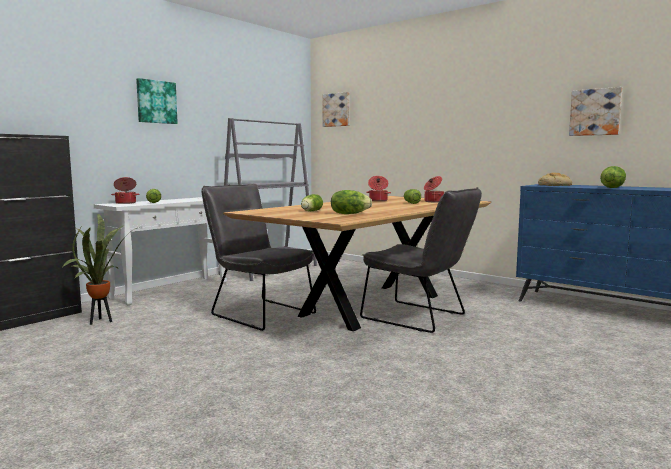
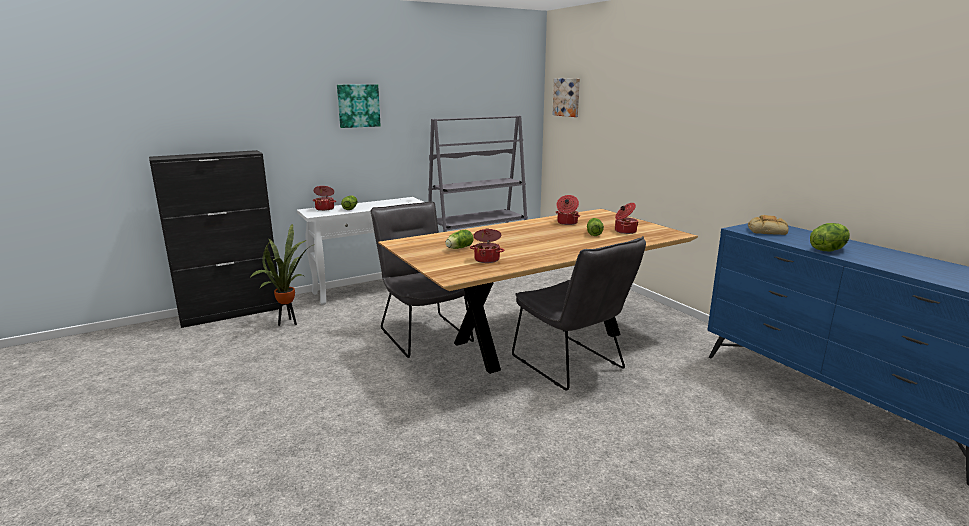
camera: 20 degrees right, 10 degrees up
(349, 214) = (487, 259): lettuce -> cooking pot
(595, 112) = (842, 139): picture -> none

